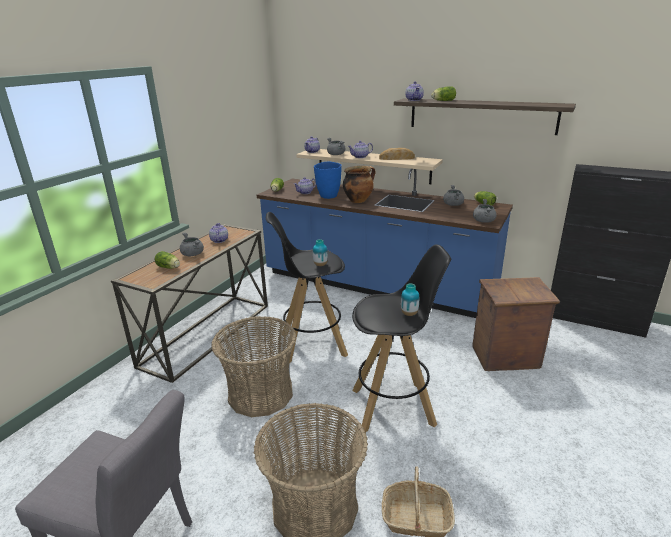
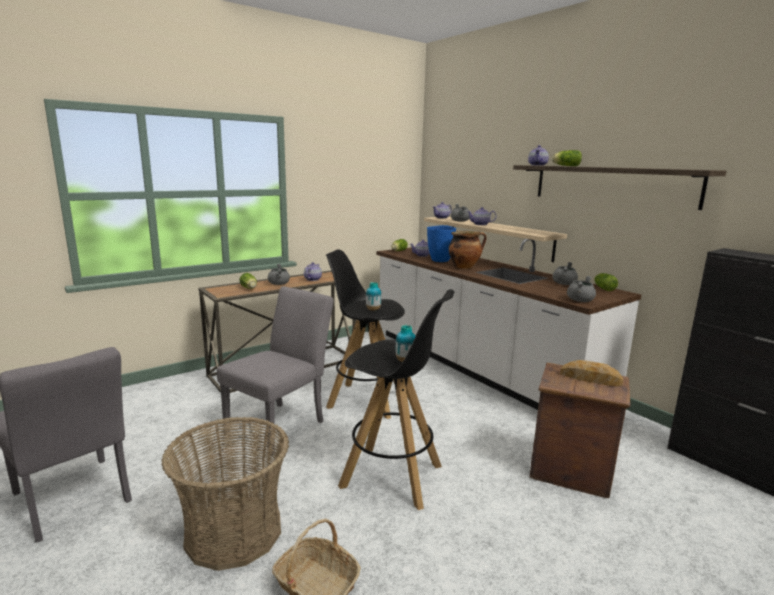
camera: 25 degrees right, 10 degrees down
(261, 394) = (281, 424): basket -> grey chair
(376, 285) = (478, 368): blue counter -> white counter
(396, 158) = (516, 228): bread -> bread (590, 378)

